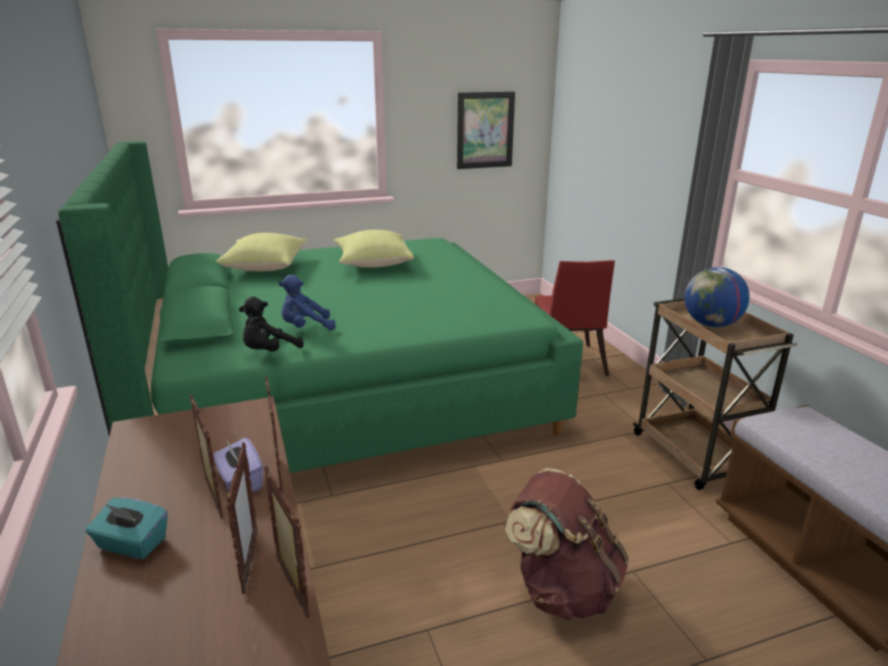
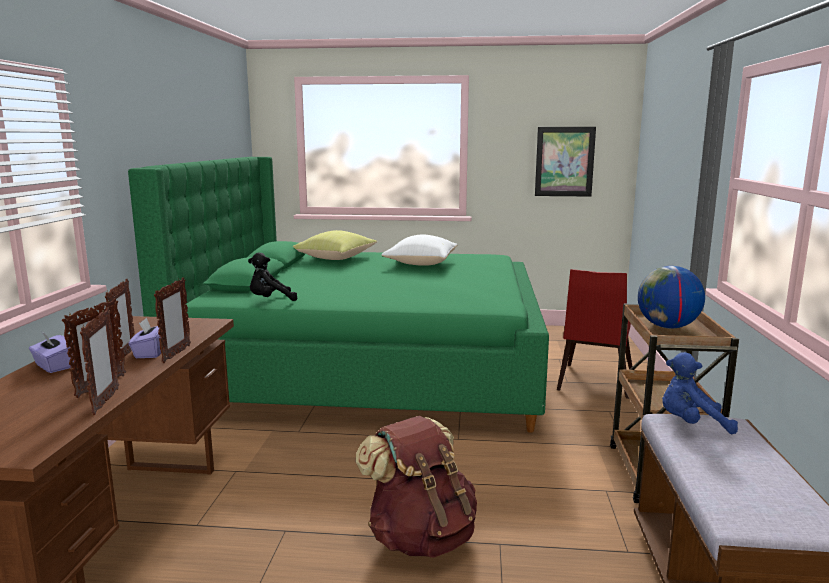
camera: 25 degrees right, 10 degrees down
(132, 544) = (54, 366): turquoise tissue box -> purple tissue box
(305, 328) = (314, 292): blue plush toy -> blue plush toy (691, 424)
(373, 264) = (420, 264): yellow pillow -> white pillow

